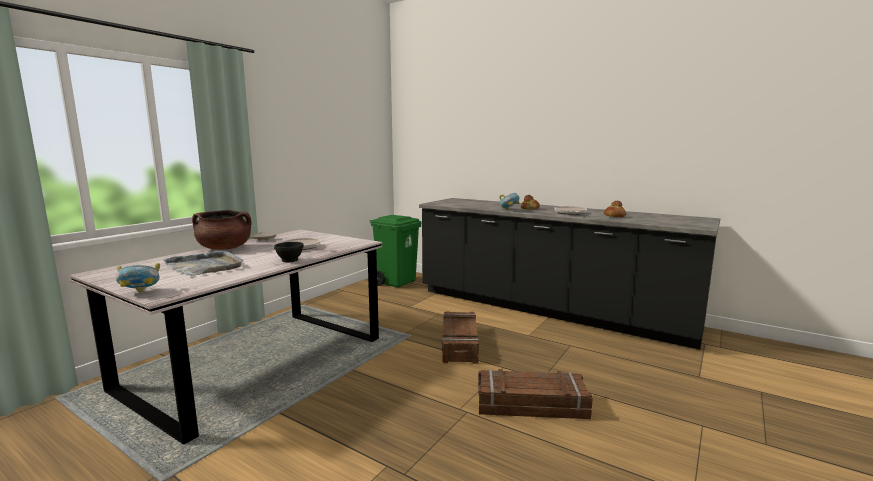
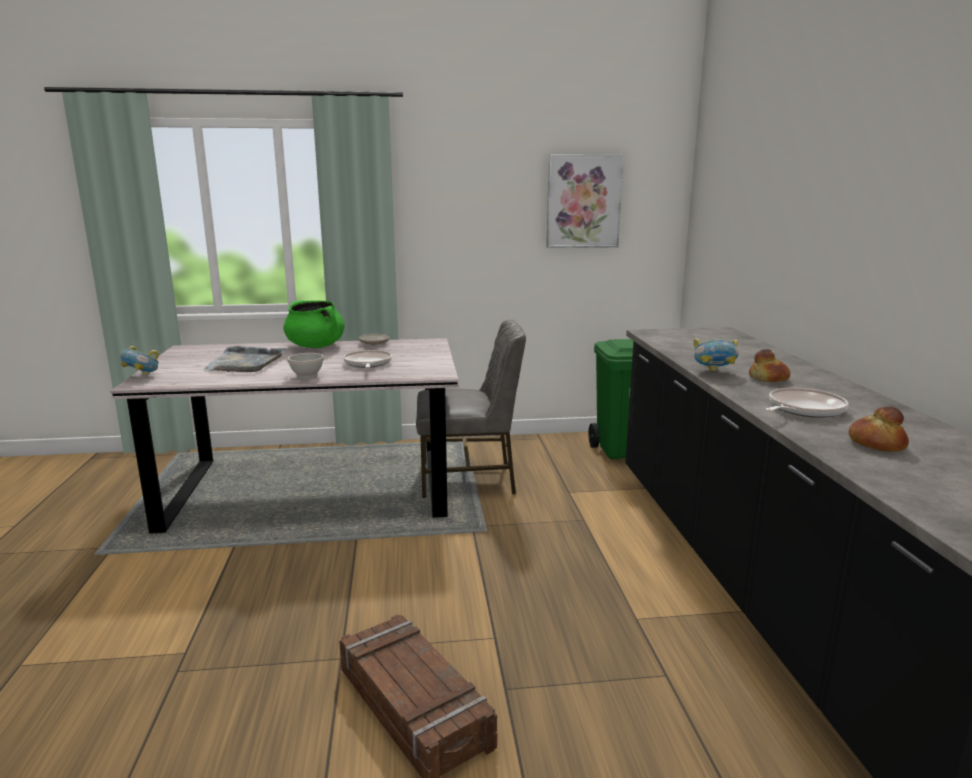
camera: 50 degrees right, 5 degrees up
(224, 248) = (316, 346): brown cooking pot -> green cooking pot
(289, 260) = (306, 376): black bowl -> white bowl
(349, 134) = (583, 201): none -> picture
(349, 320) = (469, 479): none -> grey chair
(460, 344) = (516, 574): crate -> none

